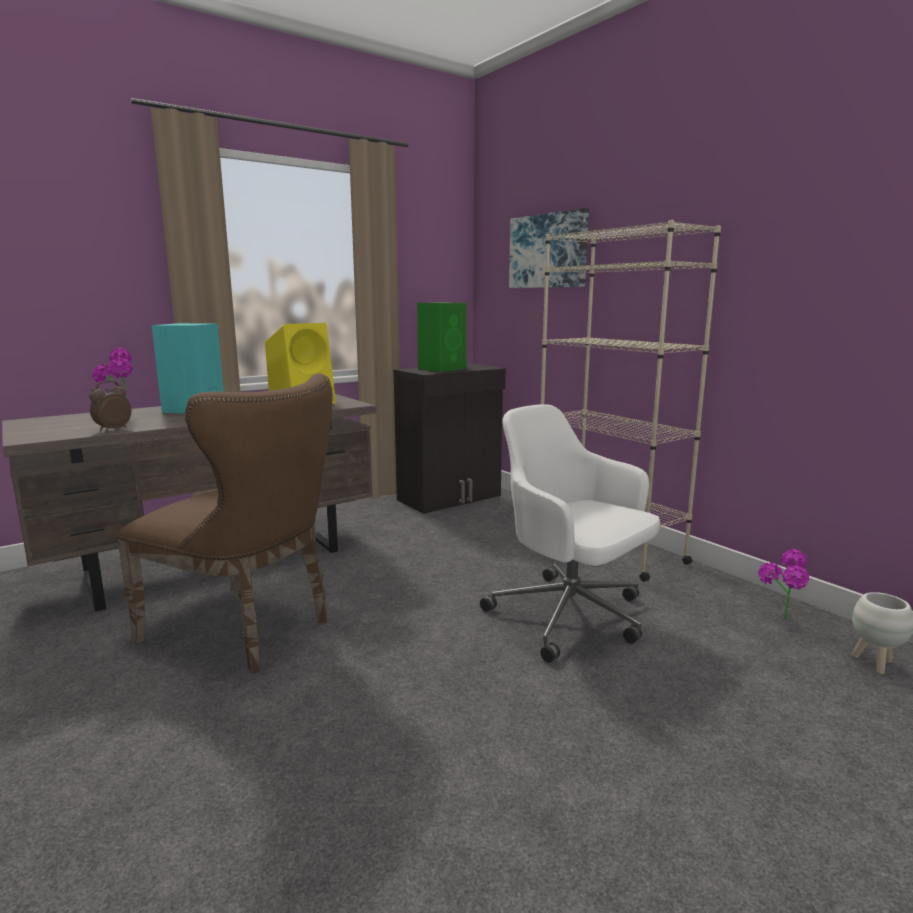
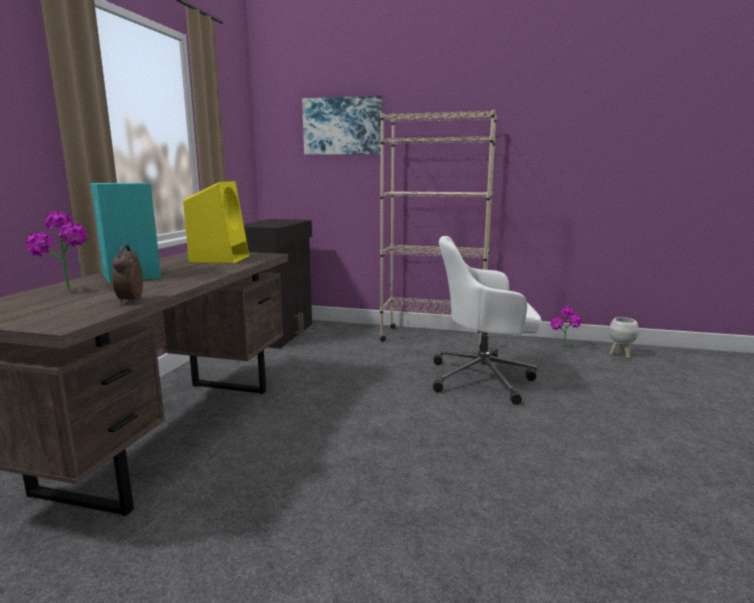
camera: 40 degrees left, 0 degrees up
(248, 630) = (310, 464): brown chair -> none
(443, 368) = (268, 223): green speaker -> none

